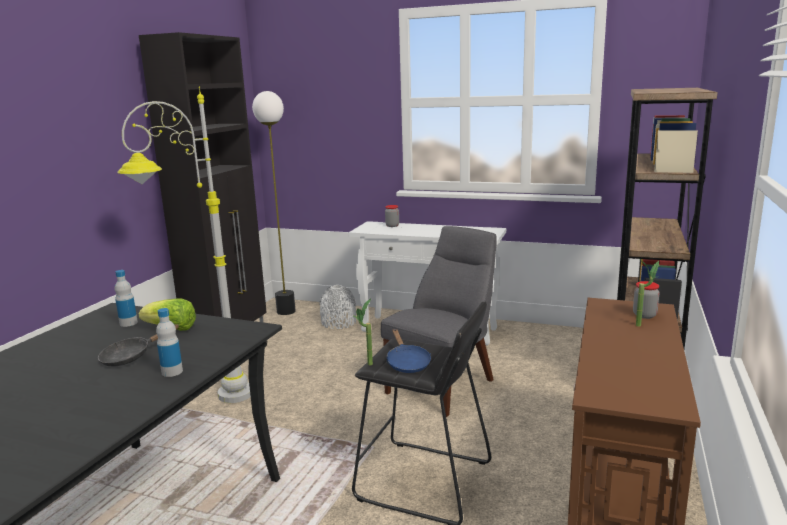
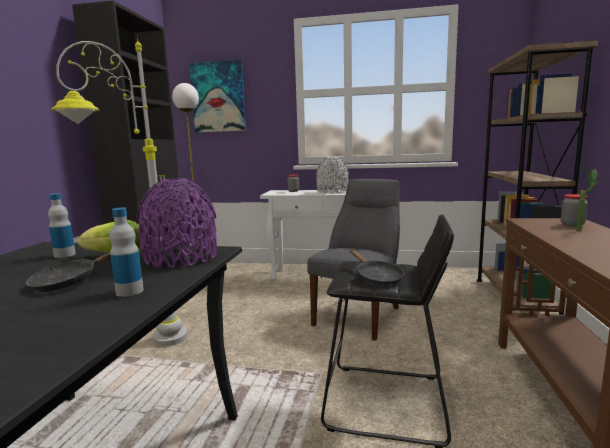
camera: 10 degrees left, 5 degrees down
(223, 335) = (181, 257): none -> purple vase
(309, 103) = (218, 97): none -> picture
(338, 322) = (249, 275): grey vase -> grey vase (332, 191)
(366, 366) = (337, 283): potted plant -> none
(407, 363) = (376, 277): blue frying pan -> black frying pan

